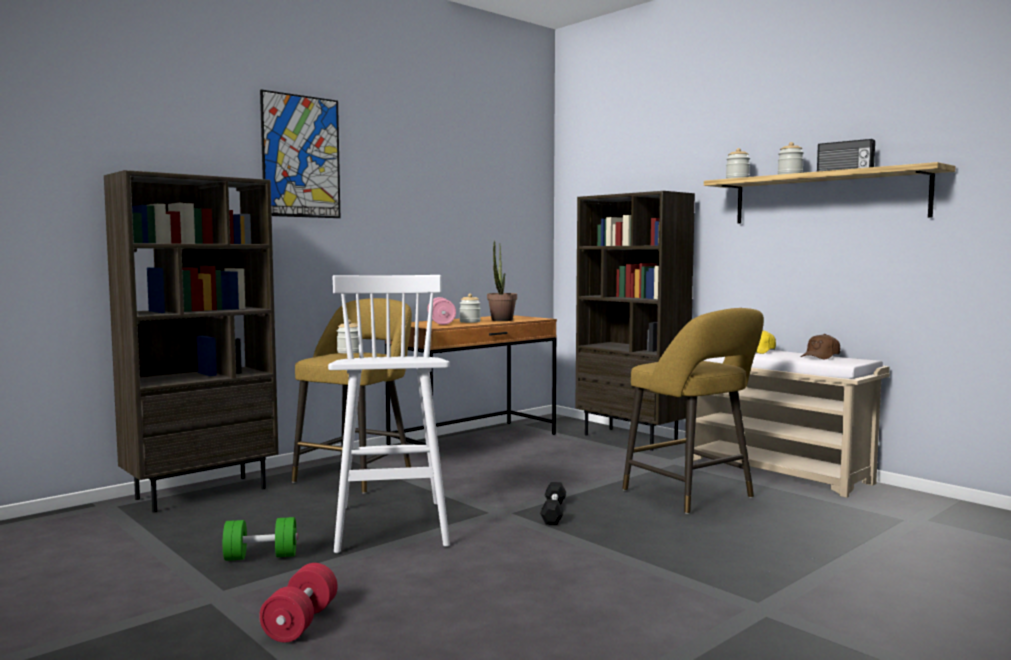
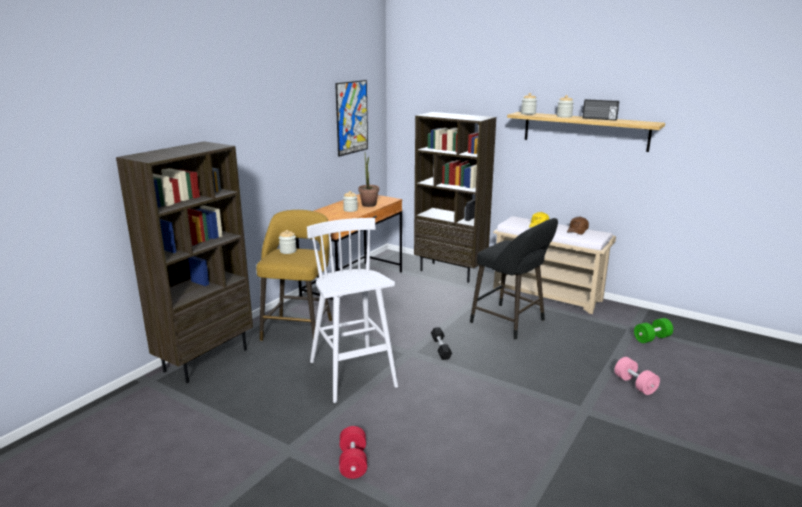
camera: 15 degrees left, 15 degrees up
(261, 557) = (291, 413): green dumbbell -> green dumbbell (652, 338)
(301, 156) = (235, 110): picture -> picture (352, 117)
(441, 323) = (332, 213): pink dumbbell -> pink dumbbell (635, 384)
(692, 496) = (511, 323): yellow stool -> black stool

